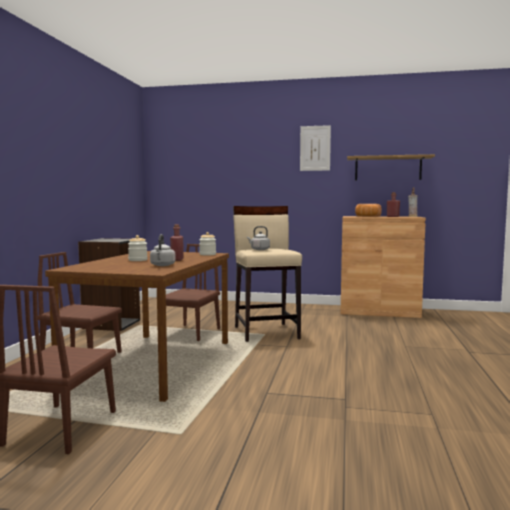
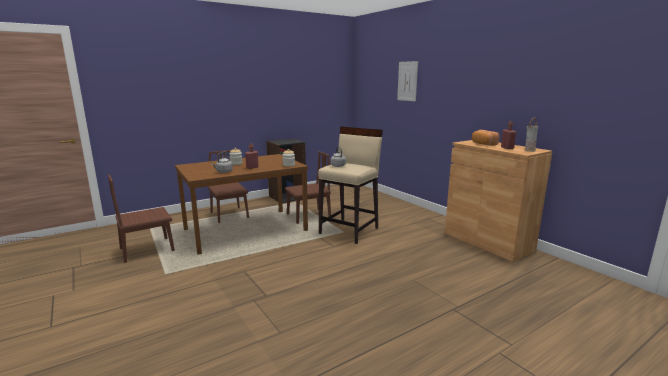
camera: 45 degrees right, 10 degrees up
(315, 148) = (462, 67): picture -> picture (407, 81)
(388, 168) = (527, 91): shelf -> none

